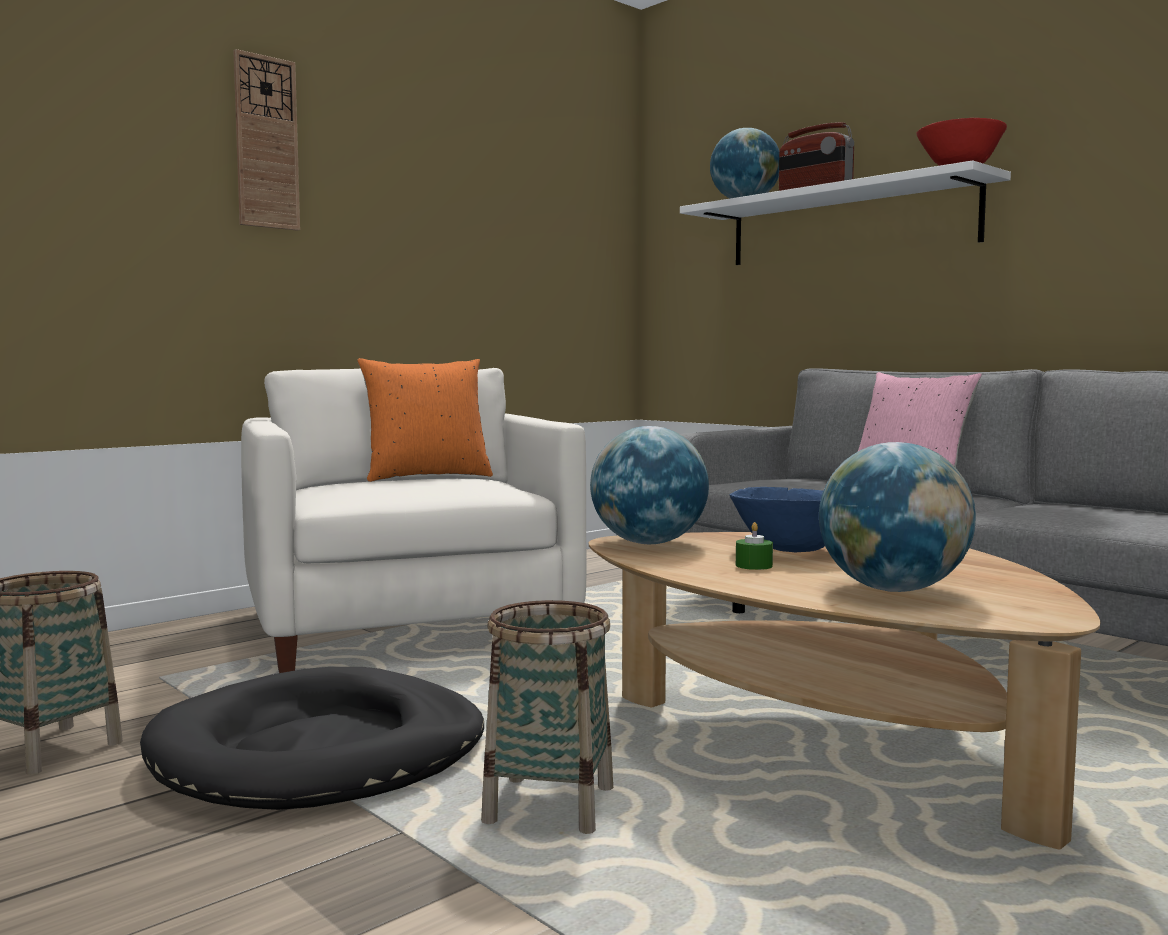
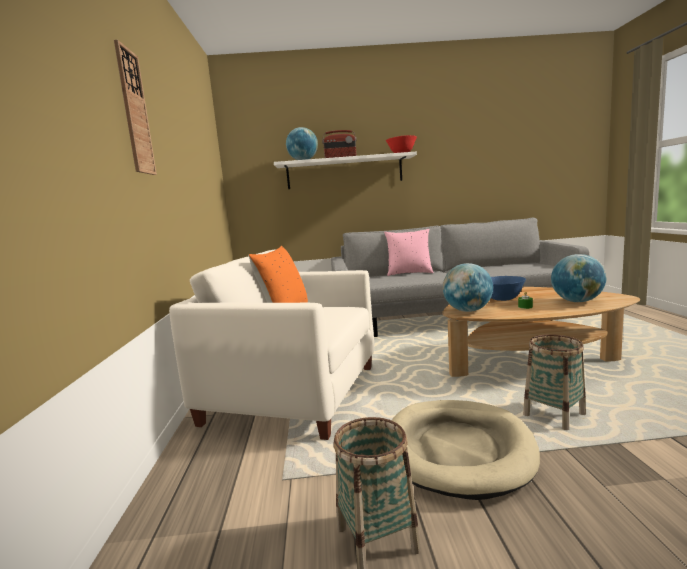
camera: 50 degrees left, 5 degrees up
(320, 751) = (458, 450): black dog bed -> beige dog bed

